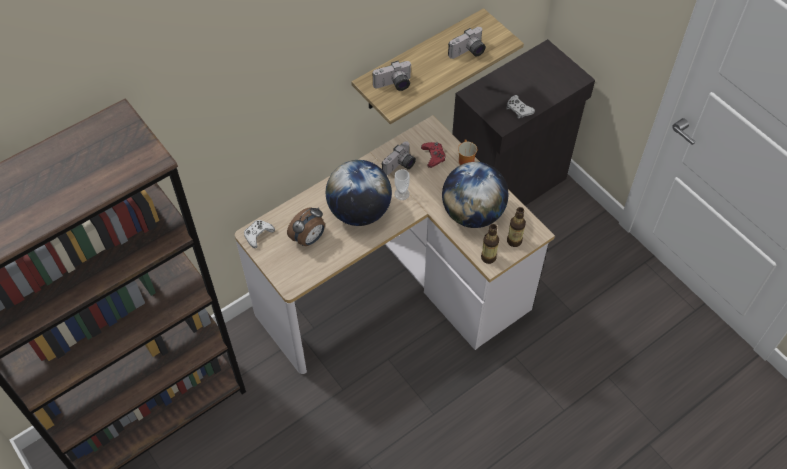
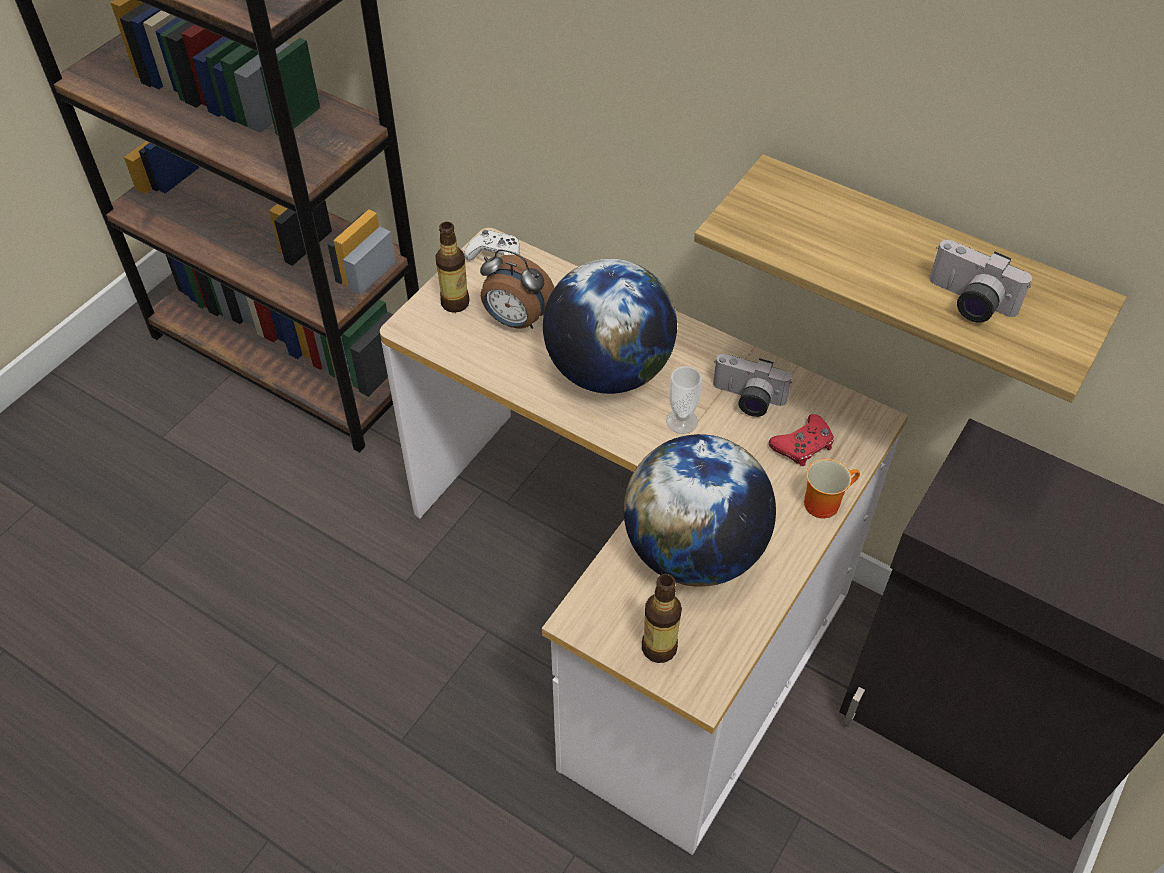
camera: 70 degrees right, 5 degrees down
(394, 85) = (791, 213): camera -> none
(488, 257) = (595, 610): bottle -> bottle (455, 303)
(518, 109) = (1001, 543): white game controller -> none

